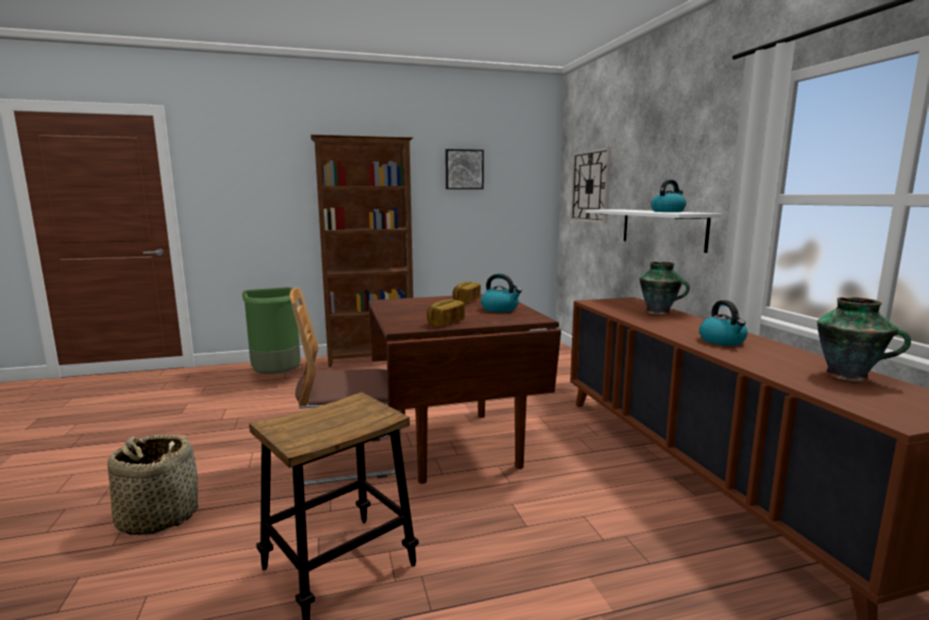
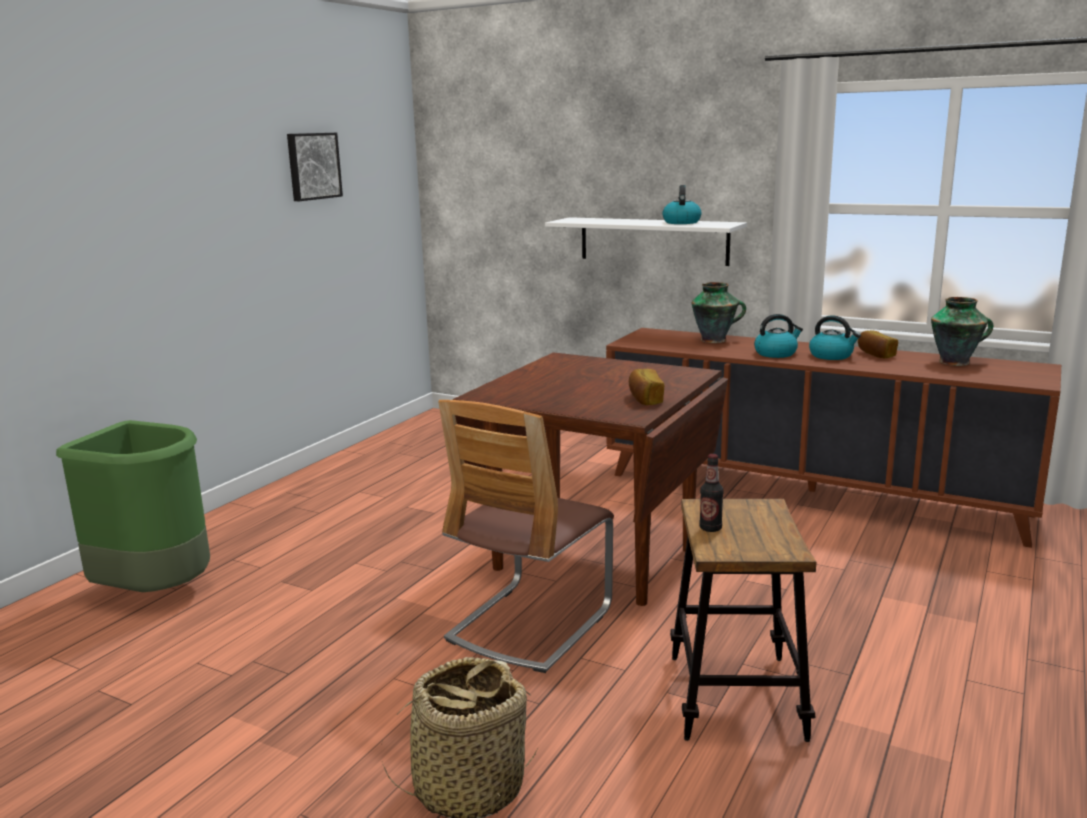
camera: 45 degrees left, 5 degrees up
(320, 412) = (710, 528): none -> bottle
(371, 358) = (248, 512): brown bookcase -> none
(465, 301) = (561, 371): bread -> bread (875, 354)
(500, 309) = (630, 371): kettle -> kettle (776, 353)
(590, 186) = (499, 185): wall clock -> none

